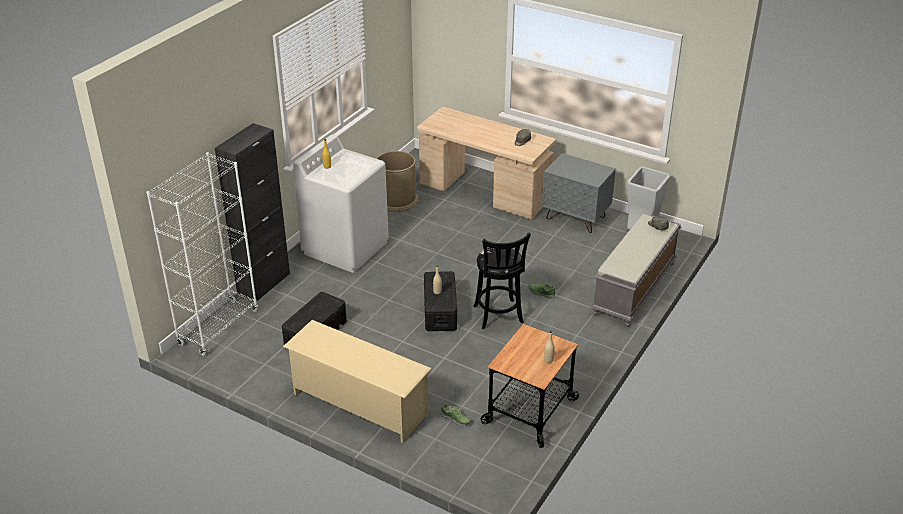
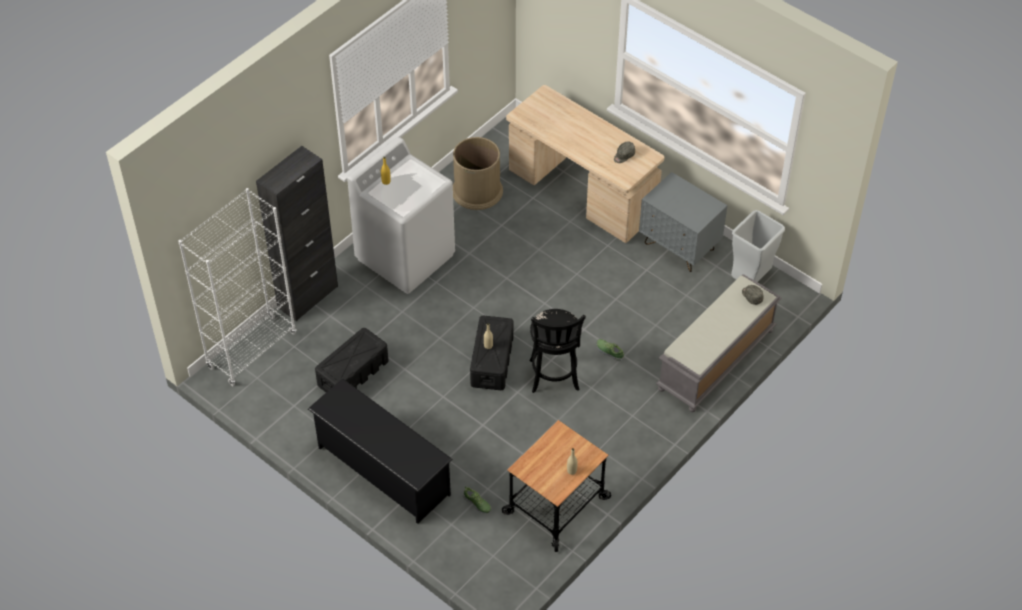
camera: 10 degrees right, 15 degrees up
(359, 404) = (383, 471): beige shoe rack -> black shoe rack

